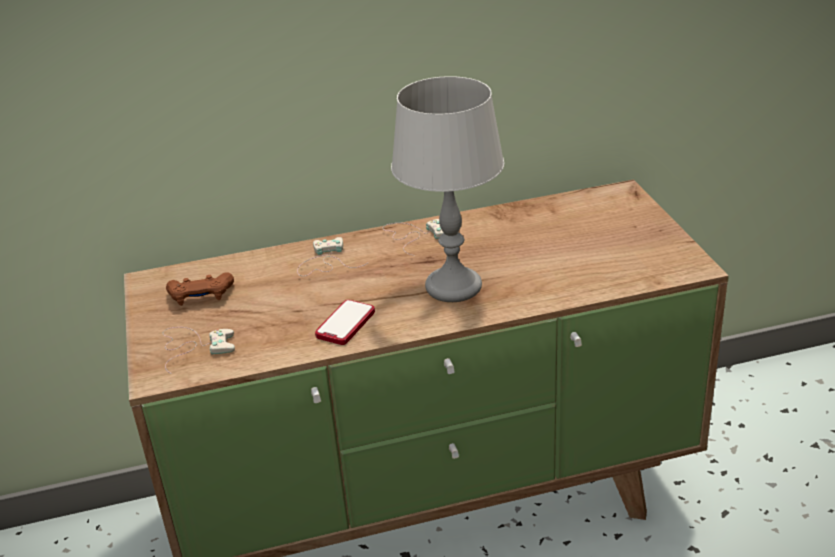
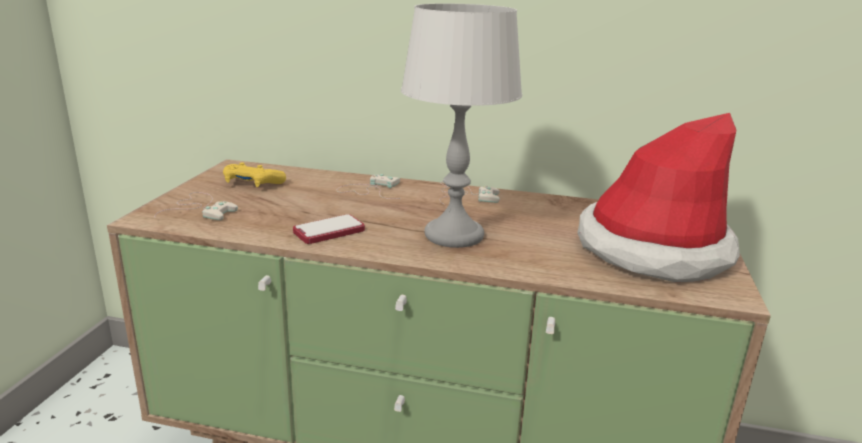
camera: 25 degrees right, 10 degrees down
(201, 296) = (252, 184): brown game controller -> yellow game controller
(614, 242) = (652, 250): none -> hat

